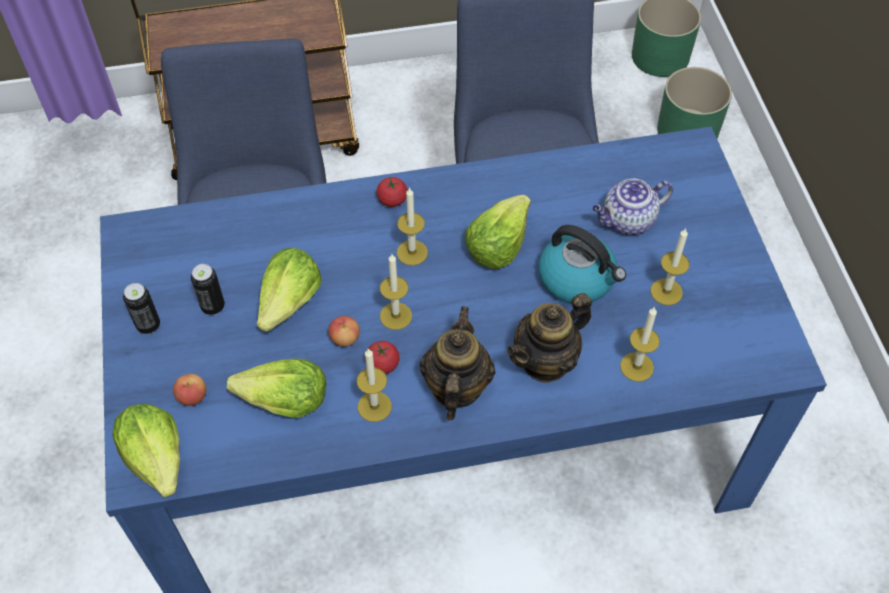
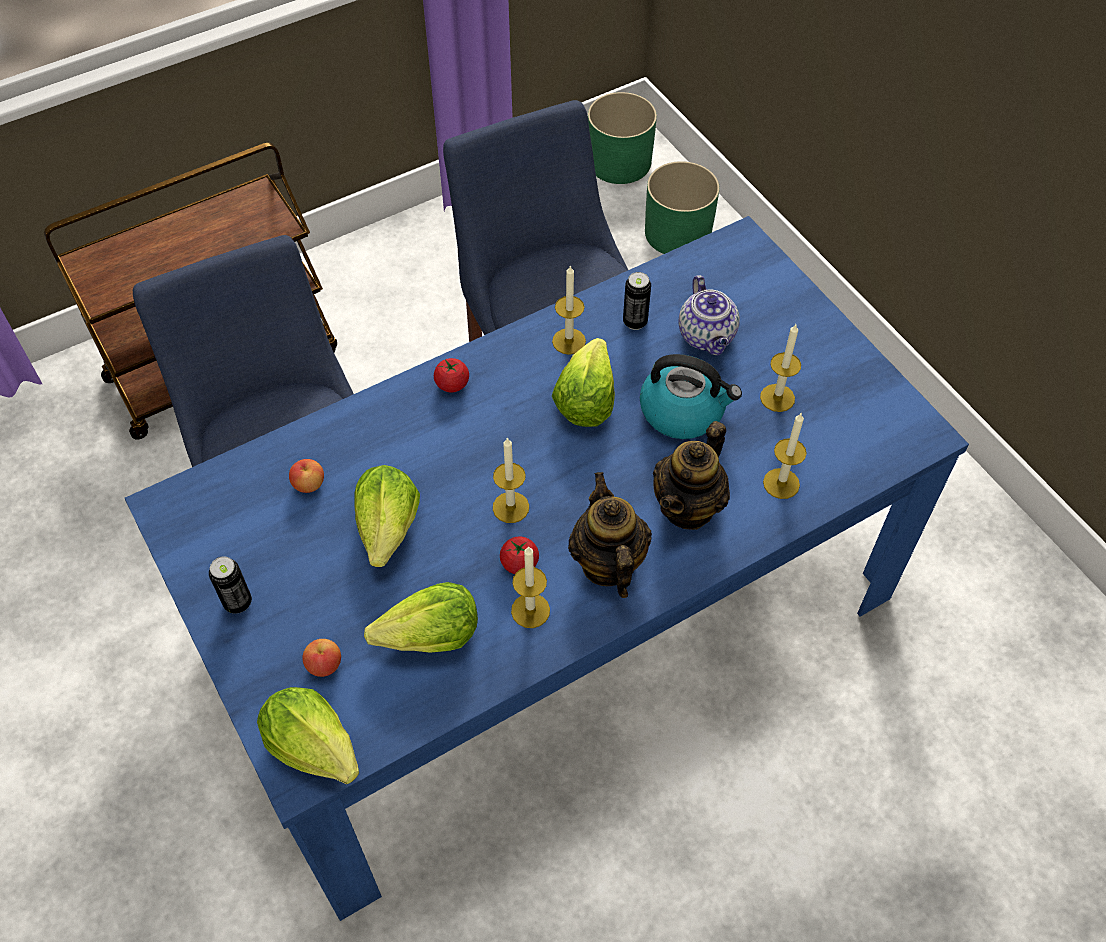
camera: 20 degrees left, 0 degrees up
(213, 306) = (303, 559): can -> can (635, 322)
(345, 338) = (466, 548): apple -> apple (309, 484)
(412, 252) = (498, 434): candle -> candle (569, 341)
(627, 221) = (707, 337): teapot -> teapot turned 60 degrees counterclockwise

